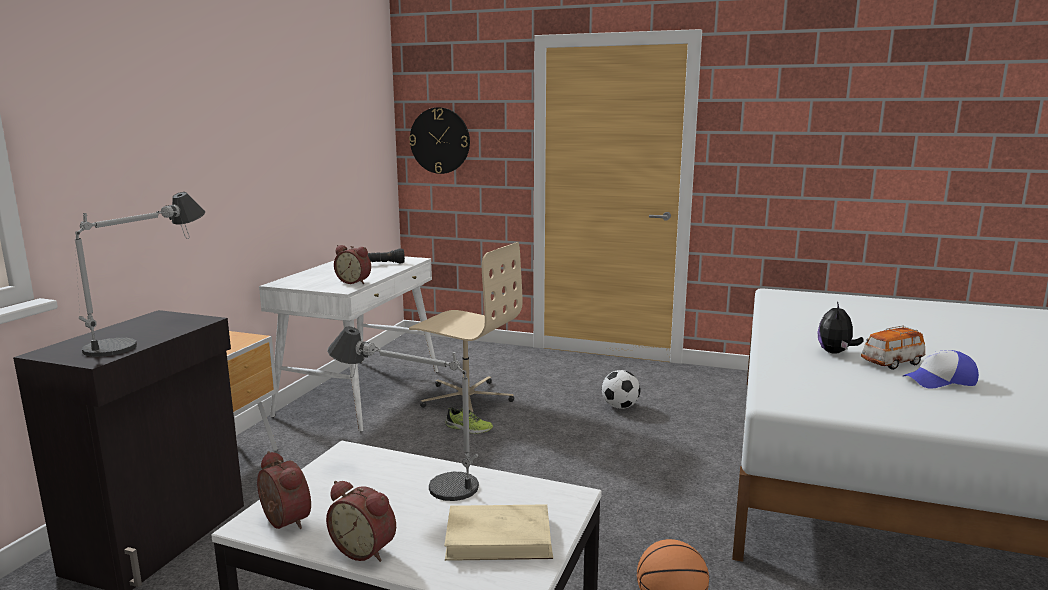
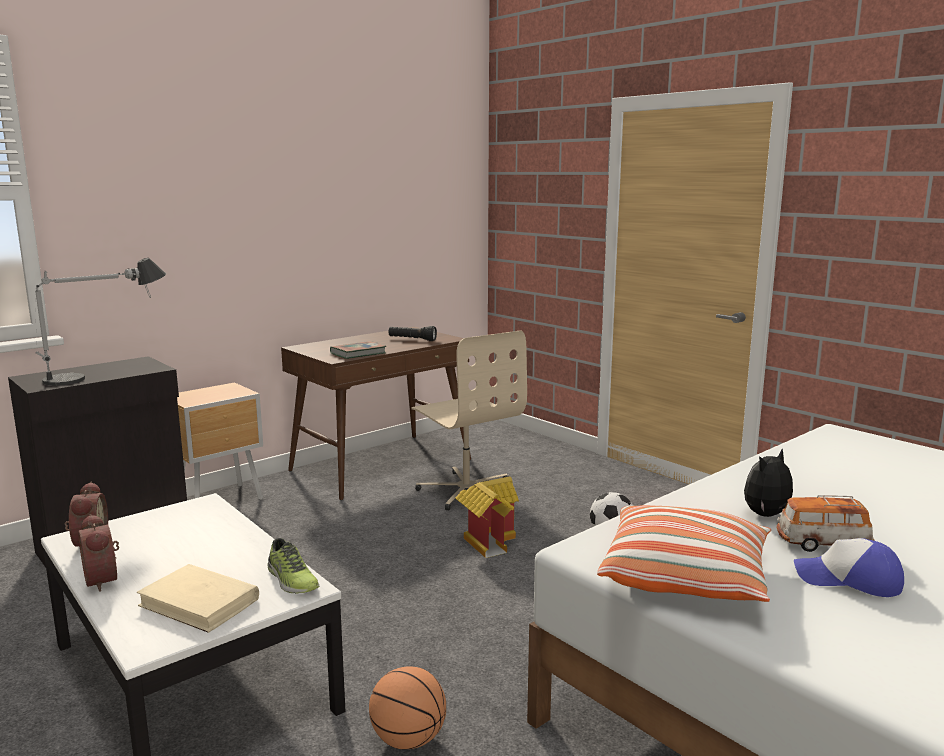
camera: 30 degrees right, 0 degrees up
(354, 282) = (358, 353): alarm clock -> book
(360, 392) = (381, 465): white desk -> brown desk
(410, 476) = (217, 534): table lamp -> none
(440, 140) = (523, 215): wall clock -> none
(468, 428) = (433, 520): shoe -> shoe (291, 580)
(535, 434) = (487, 541): none -> toy house
(864, 402) = (685, 577): none -> pillow

